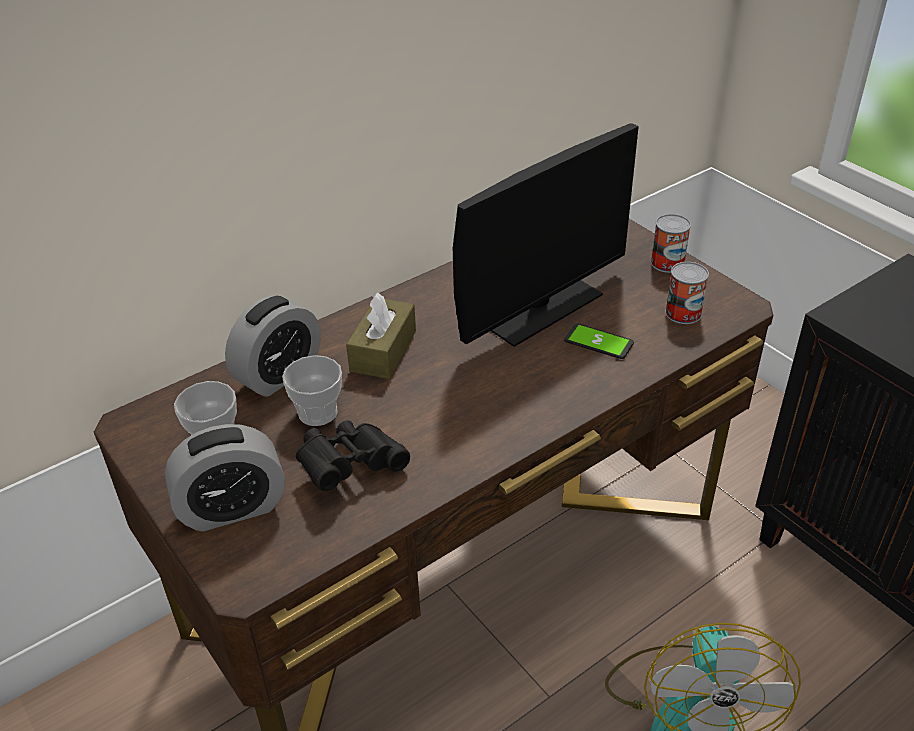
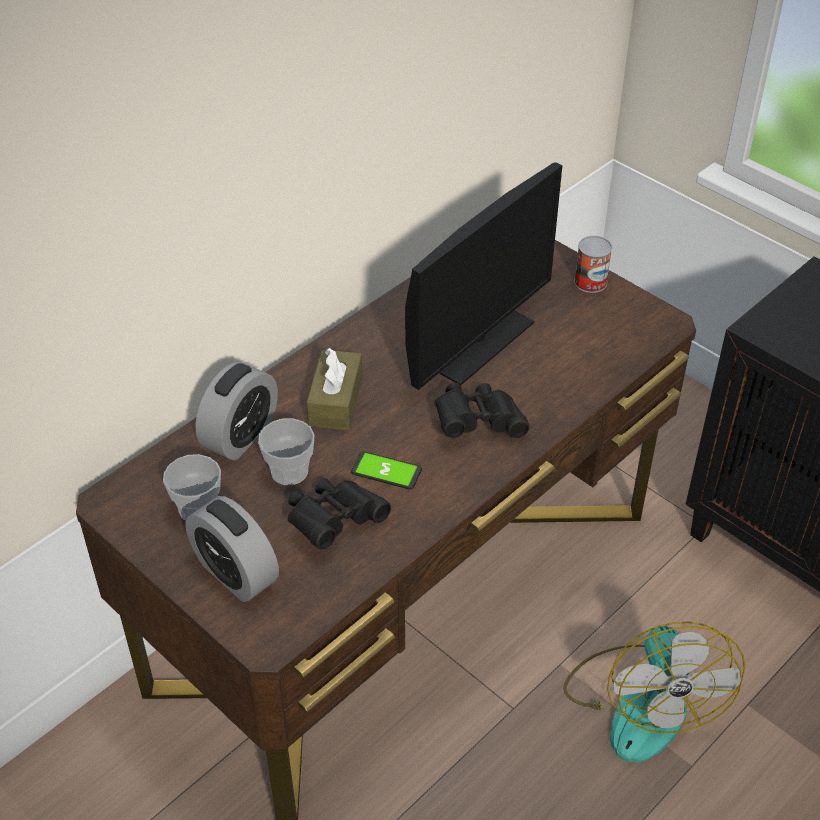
camera: 10 degrees left, 5 degrees up
(232, 508) = (235, 573): alarm clock -> alarm clock turned 75 degrees clockwise
(524, 384) = (478, 423): none -> black binoculars
(598, 342) = (539, 373): phone -> phone (386, 471)
(683, 313) = (613, 335): can -> none

